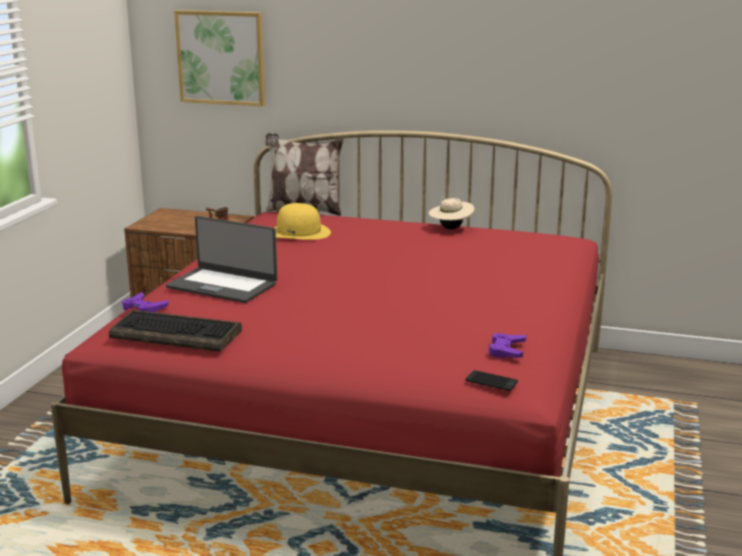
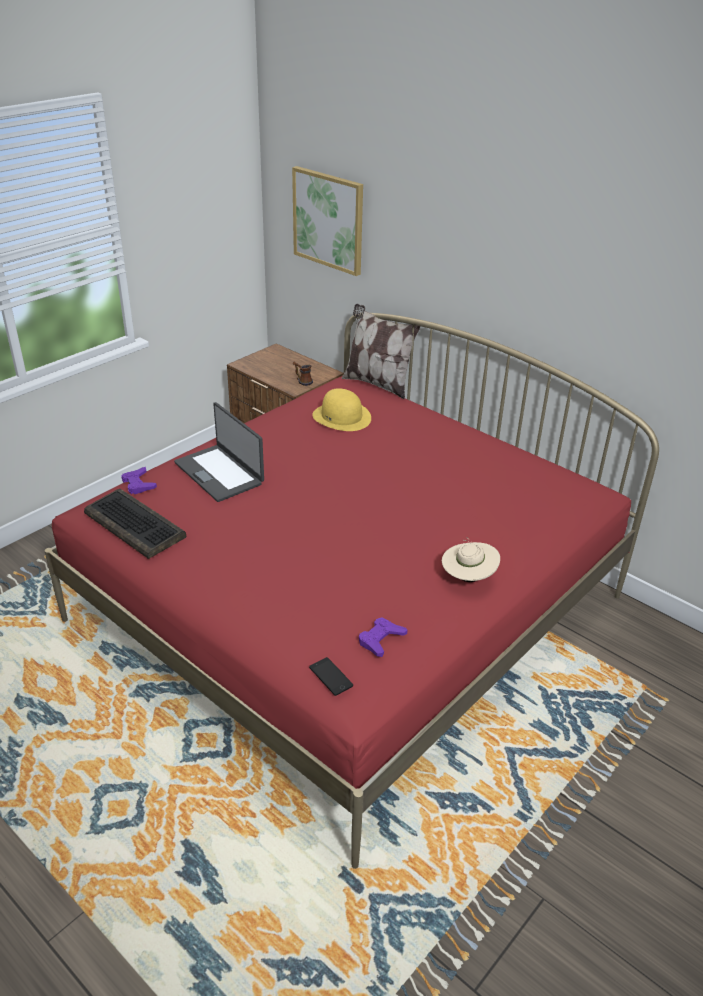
camera: 25 degrees right, 15 degrees up
(450, 228) = (485, 446): beige hat -> beige hat (468, 577)

